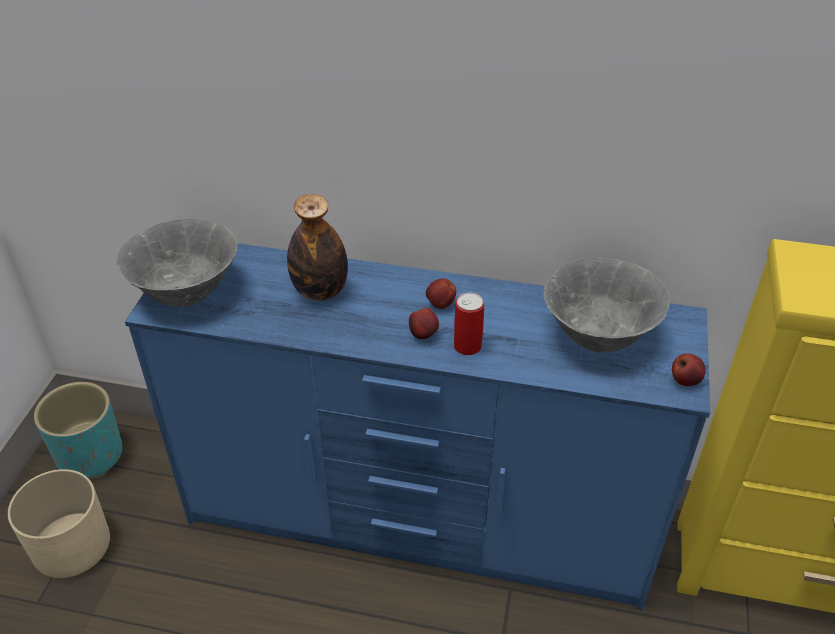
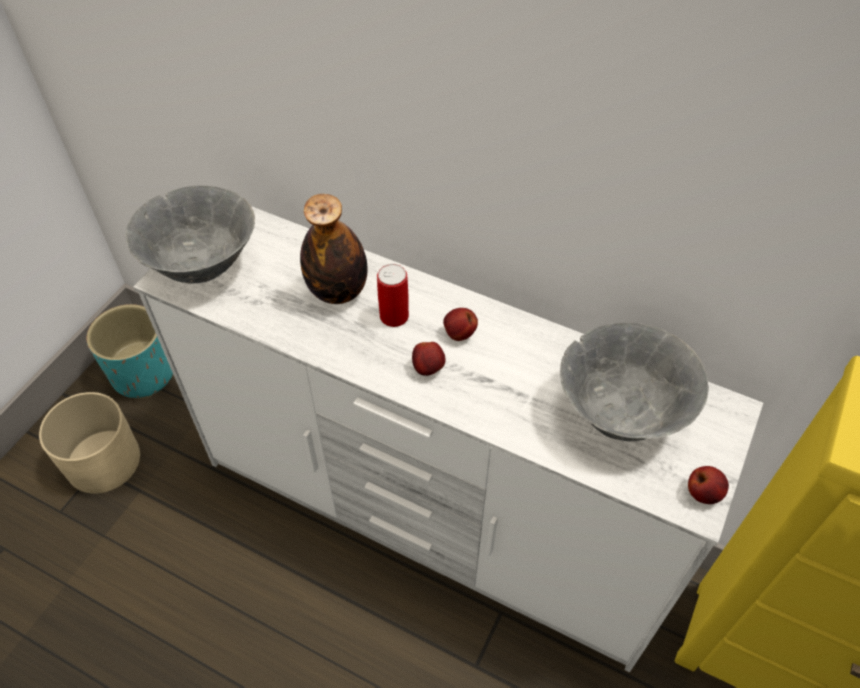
camera: 15 degrees right, 10 degrees up
(419, 520) = (431, 516): blue dresser -> white dresser
(467, 346) = (471, 393): can -> can (394, 316)

